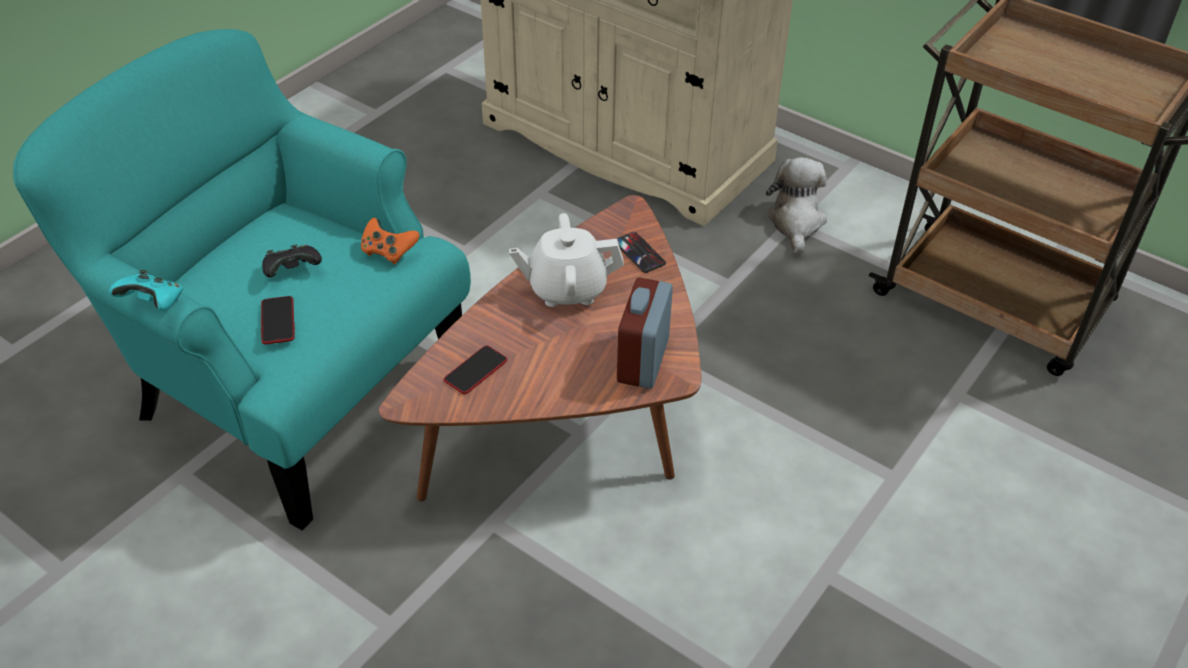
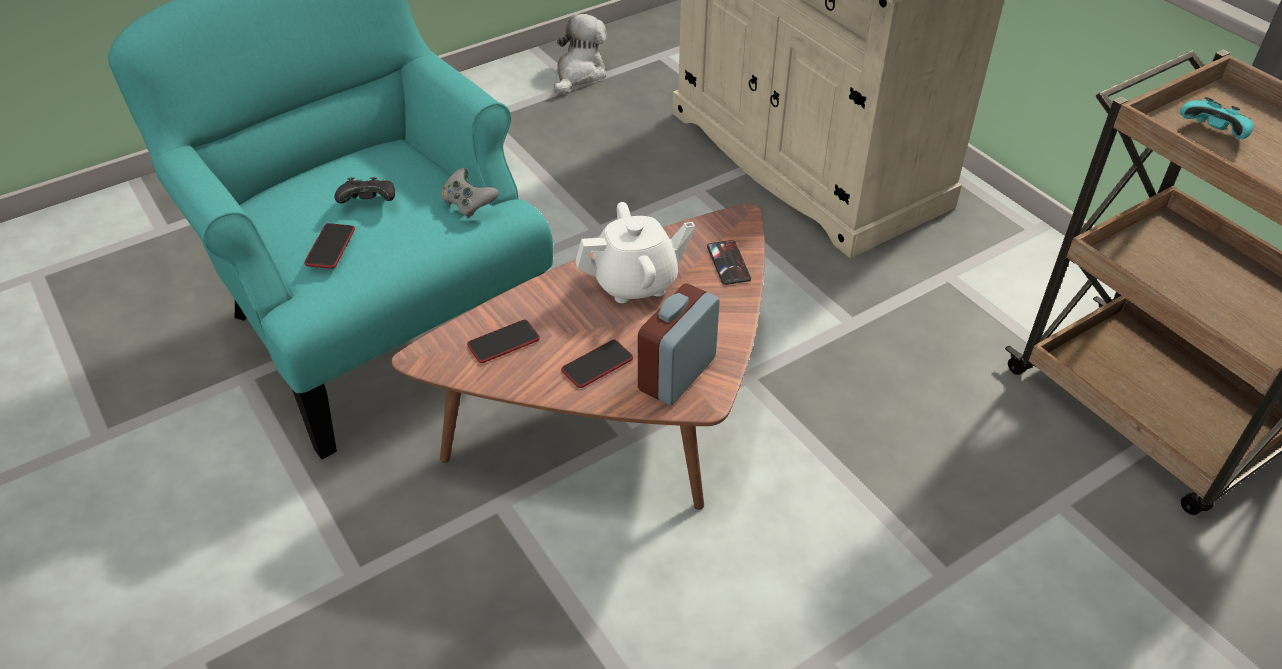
camera: 20 degrees right, 0 degrees up
(154, 303) = (195, 199): turquoise game controller -> turquoise game controller (1212, 133)
(388, 252) = (468, 205): orange game controller -> grey game controller
(567, 289) = (636, 282): white teapot -> white teapot turned 150 degrees clockwise
(570, 369) = (597, 365): none -> phone
(796, 222) = (951, 276): plush toy -> plush toy (579, 74)

